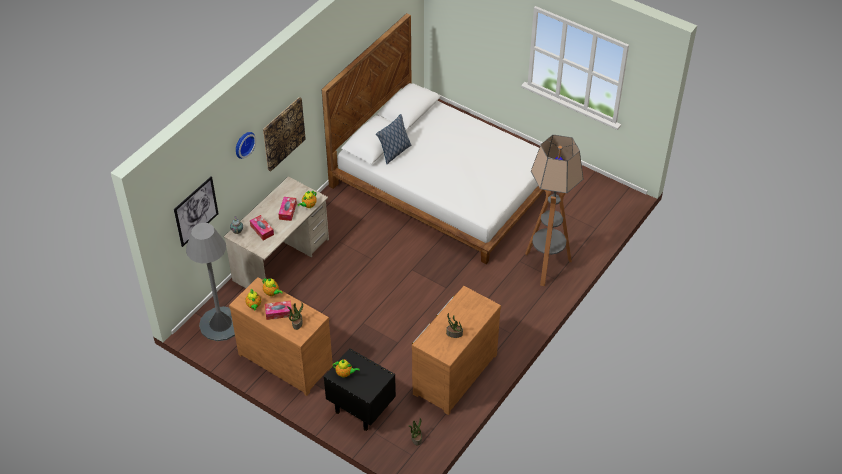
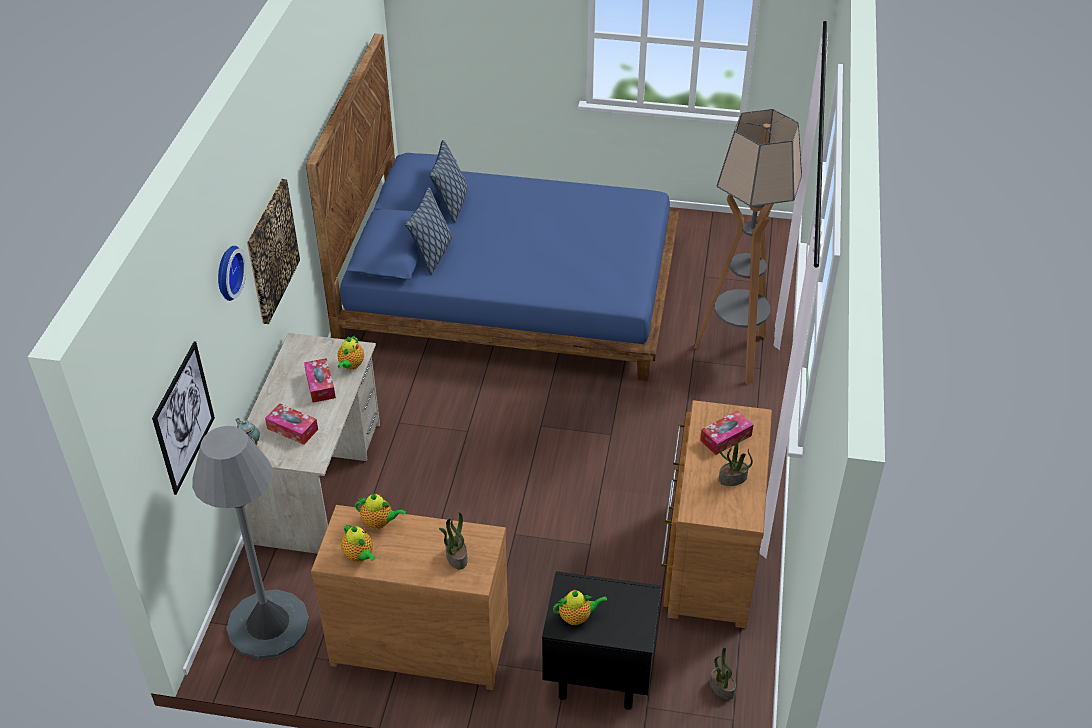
camera: 25 degrees left, 5 degrees down
(279, 313) = (412, 551): tissue box -> tissue box (726, 438)
(423, 124) = (451, 205): none -> pillow
(445, 184) = (512, 290): white bed -> blue bed

